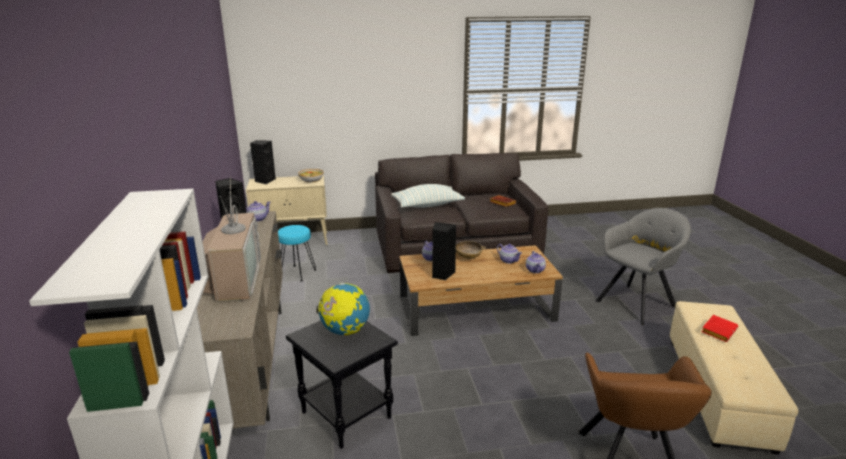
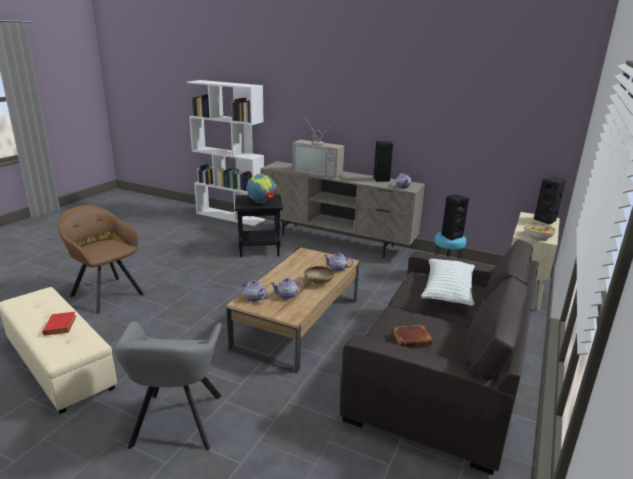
camera: 125 degrees right, 0 degrees up
(442, 274) = (305, 262): black speaker -> black speaker (451, 236)

